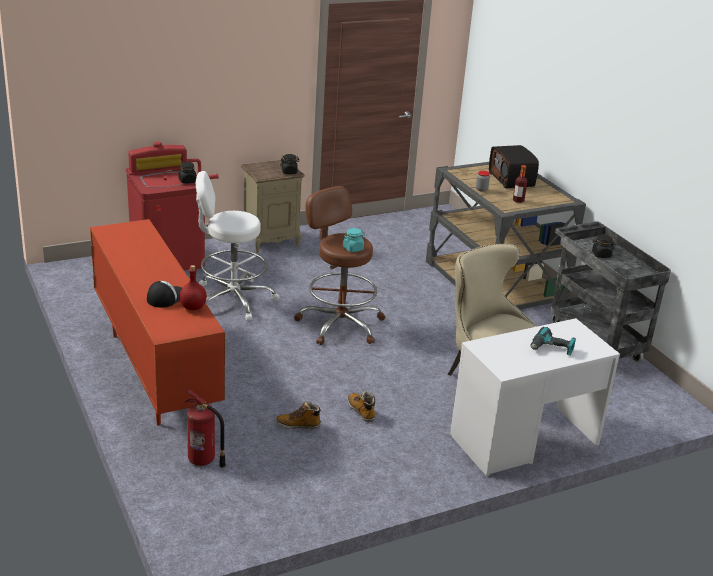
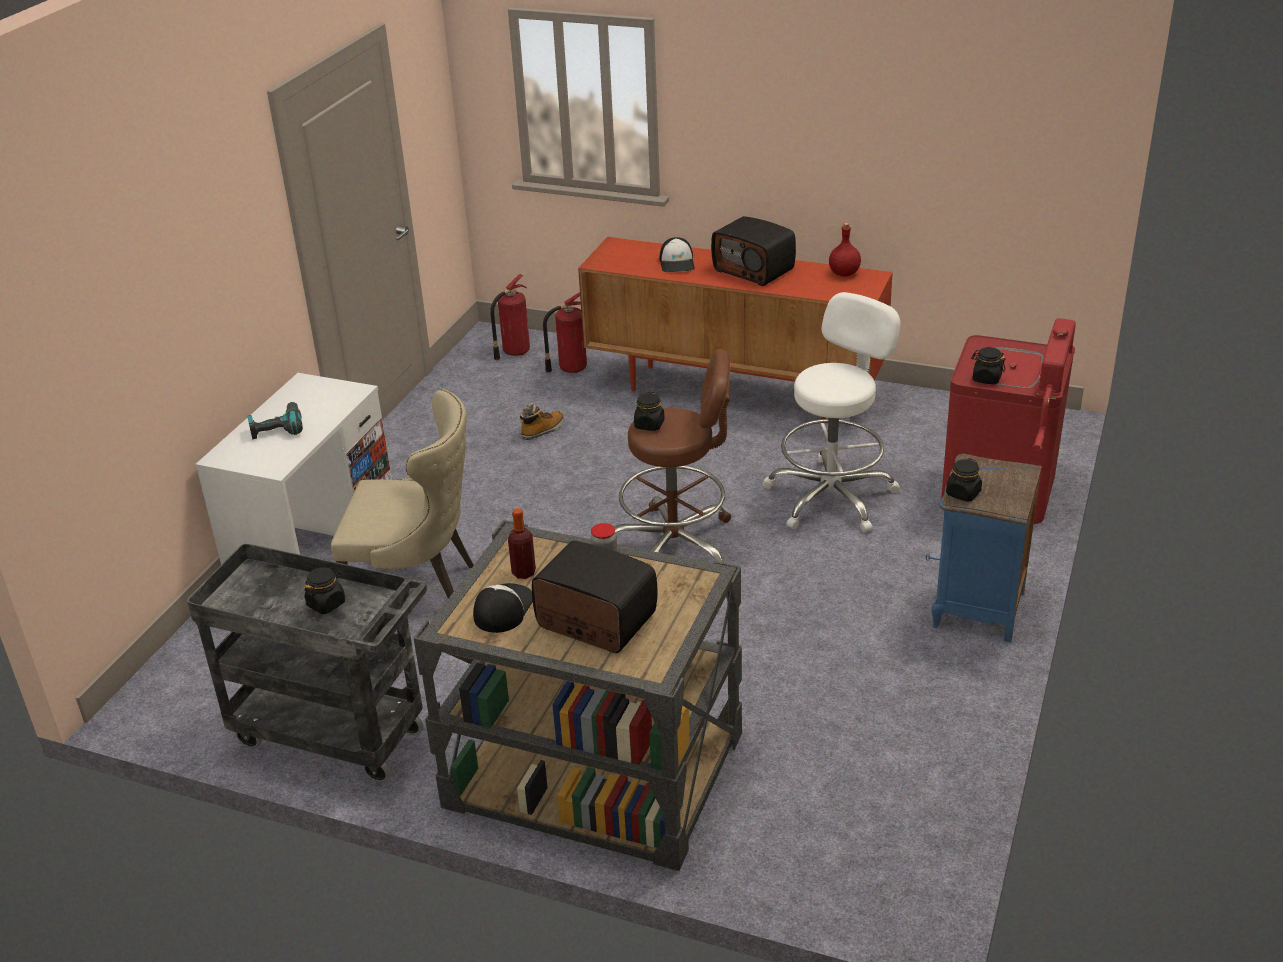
camera: 140 degrees right, 5 degrees up
(142, 267) = (754, 270): none -> radio
(193, 307) = (640, 268): red bottle -> red bottle (843, 274)
(211, 505) = (514, 352): none -> fire extinguisher
(271, 241) = (976, 607): beige nightstand -> blue nightstand
(353, 248) = (649, 425): turquoise jar -> black jar
(361, 411) = (507, 473): boot -> none
(541, 196) = (502, 609): none -> cap

